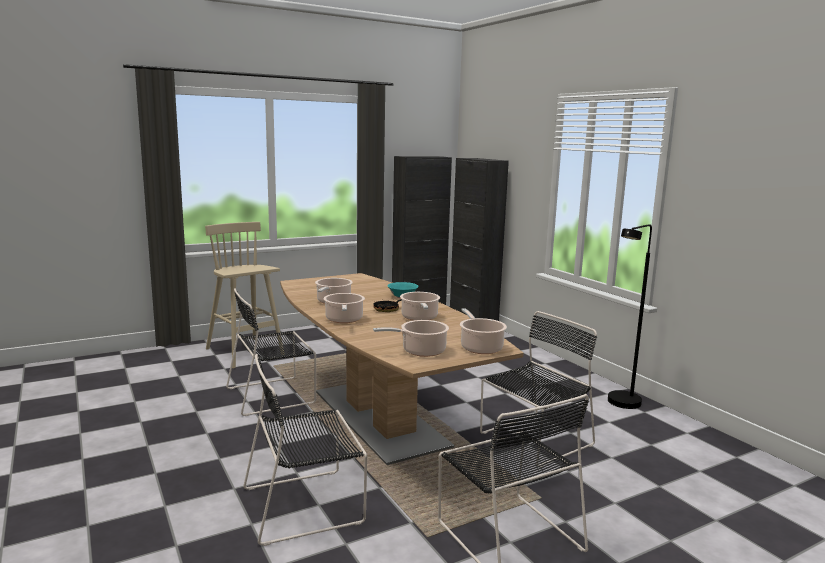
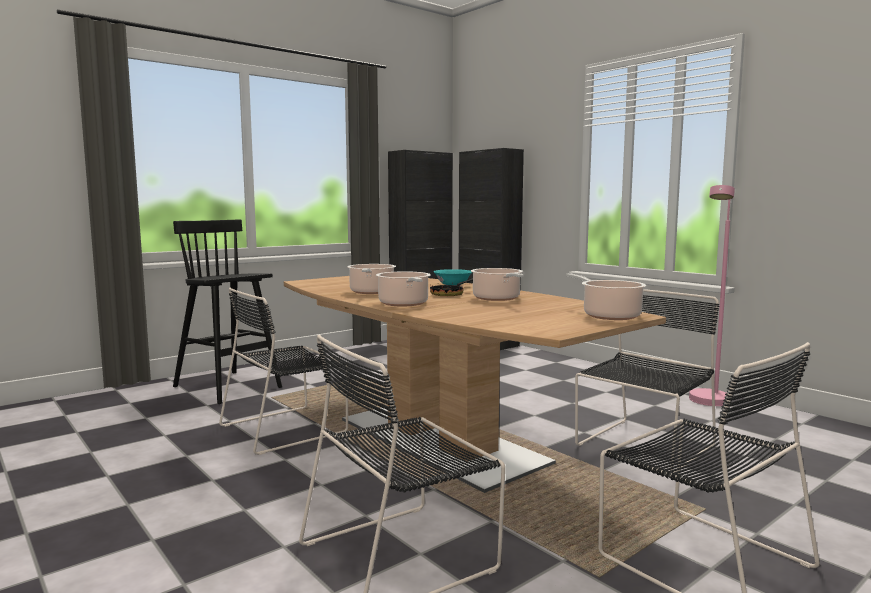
camera: 10 degrees left, 5 degrees down
(245, 353) = (228, 387): beige stool -> black stool
(420, 351) = (540, 322): cooking pot -> none
(621, 405) = (709, 403): black floor lamp -> pink floor lamp

